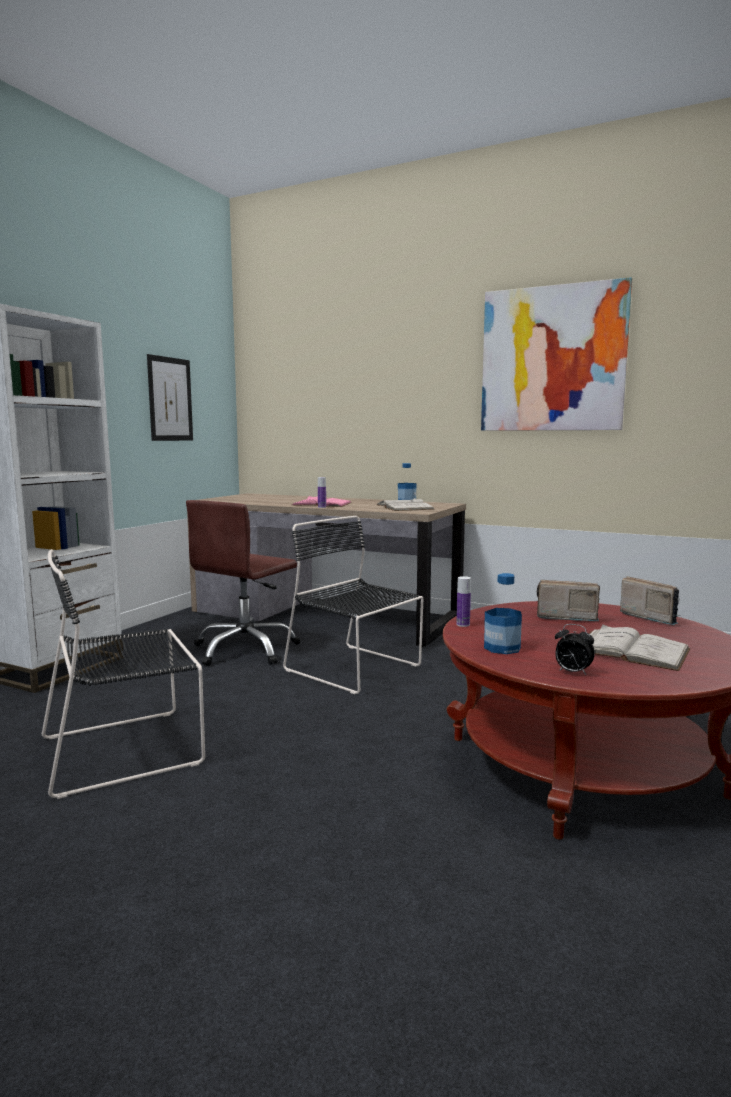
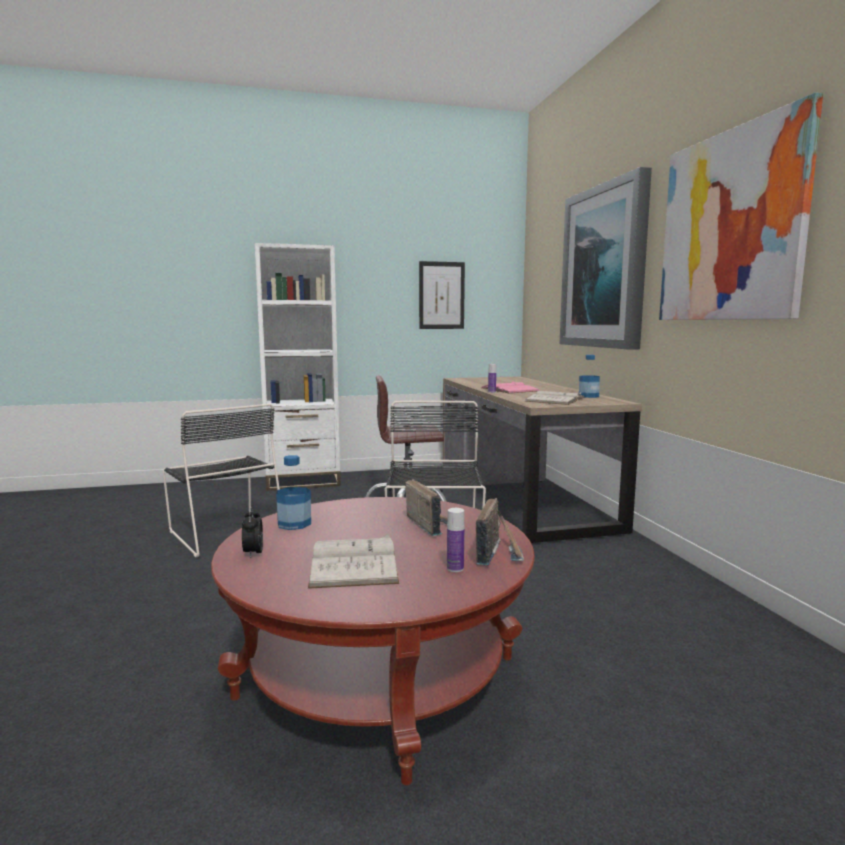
camera: 50 degrees right, 0 degrees up
(127, 749) = (225, 532): black chair -> black chair turned 150 degrees counterclockwise
(391, 381) = (604, 267): none -> picture
(463, 624) = (344, 503): bottle -> bottle (455, 568)

